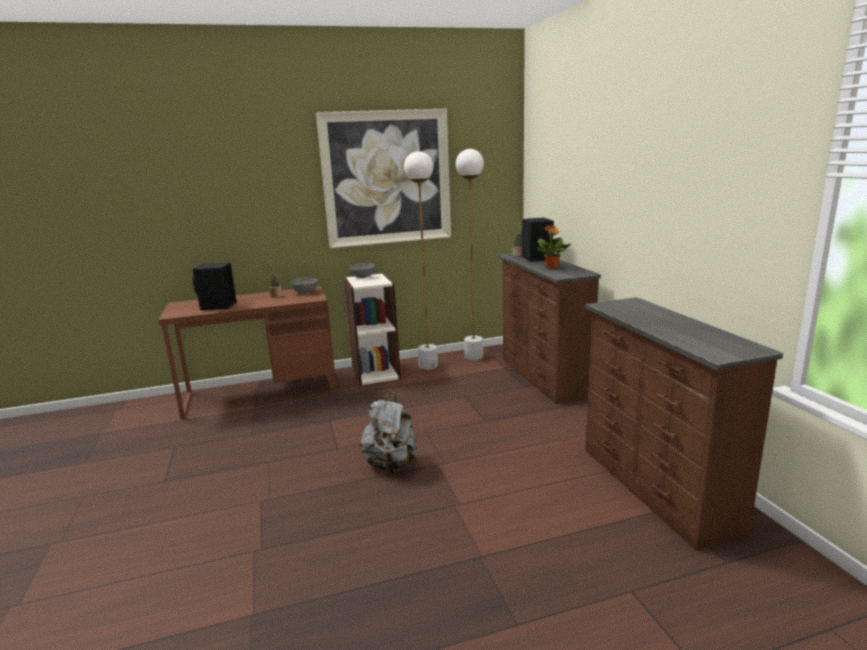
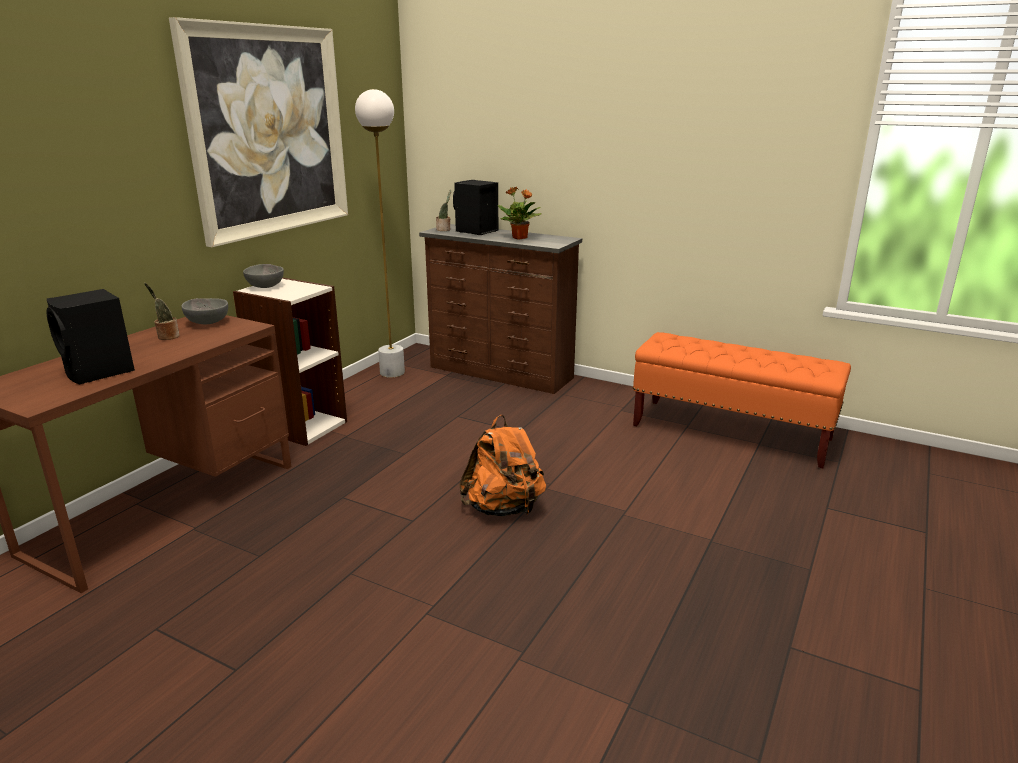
camera: 45 degrees left, 5 degrees up
(391, 465) = (503, 508): grey backpack -> orange backpack
(428, 366) = (355, 397): white floor lamp -> none
(655, 488) = (731, 433): brown dresser -> orange bench

